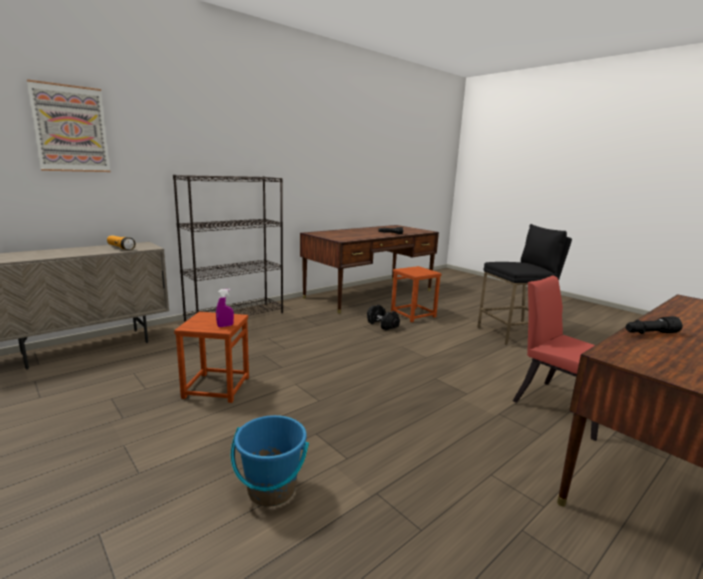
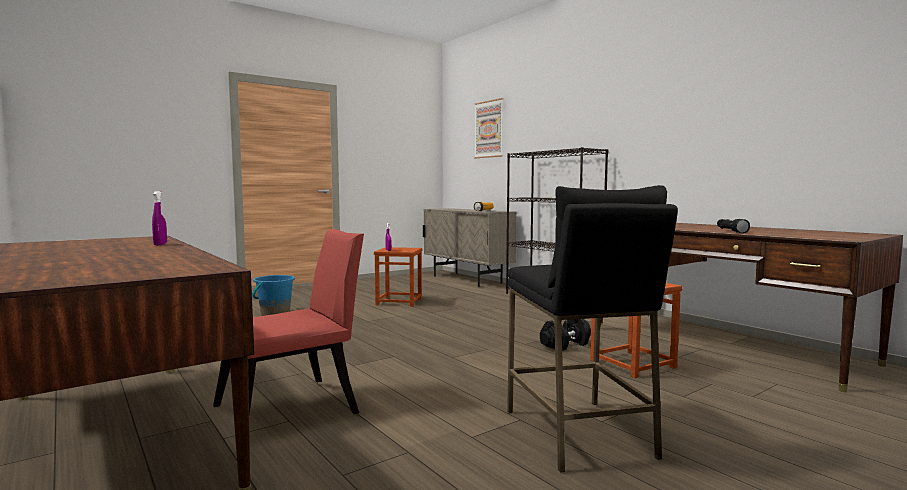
camera: 95 degrees right, 10 degrees down
(650, 333) = (160, 244): black flashlight -> purple spray bottle

